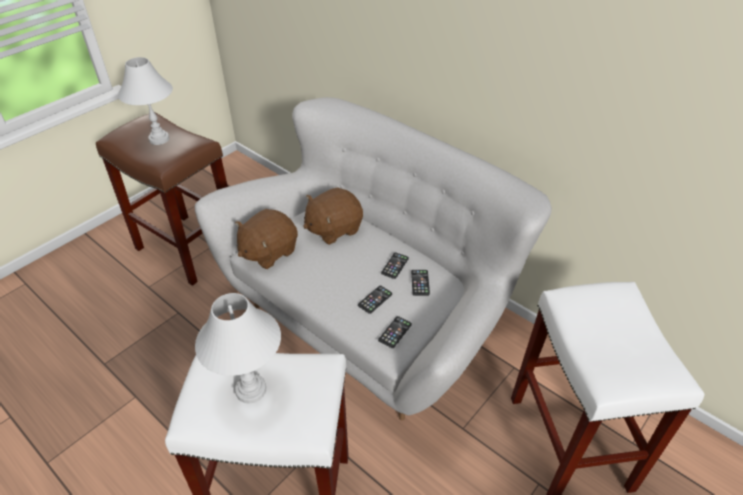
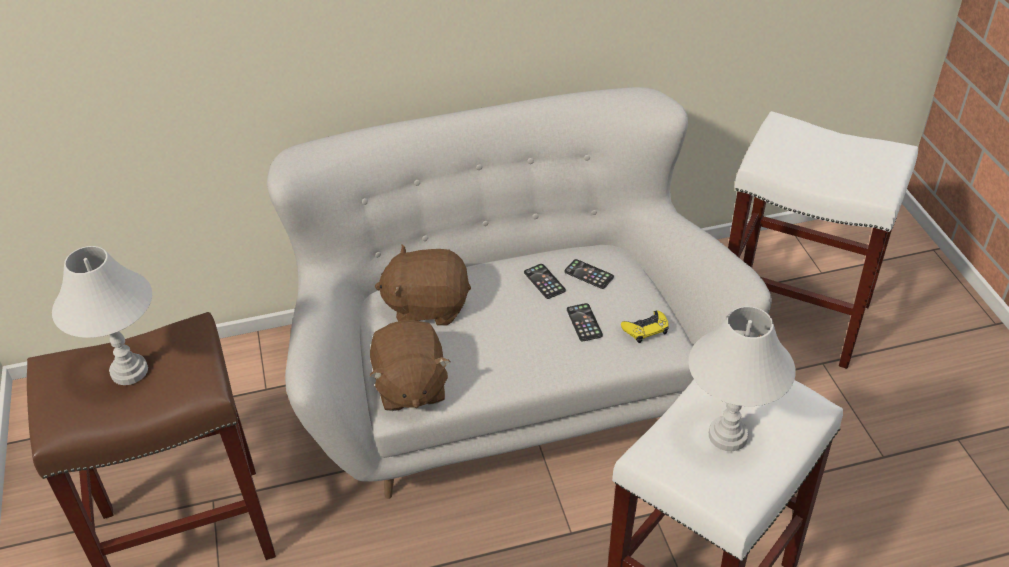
camera: 55 degrees left, 0 degrees up
(333, 229) = (427, 306): brown plush toy -> brown plush toy turned 90 degrees clockwise
(395, 332) = (645, 329): phone -> yellow game controller

